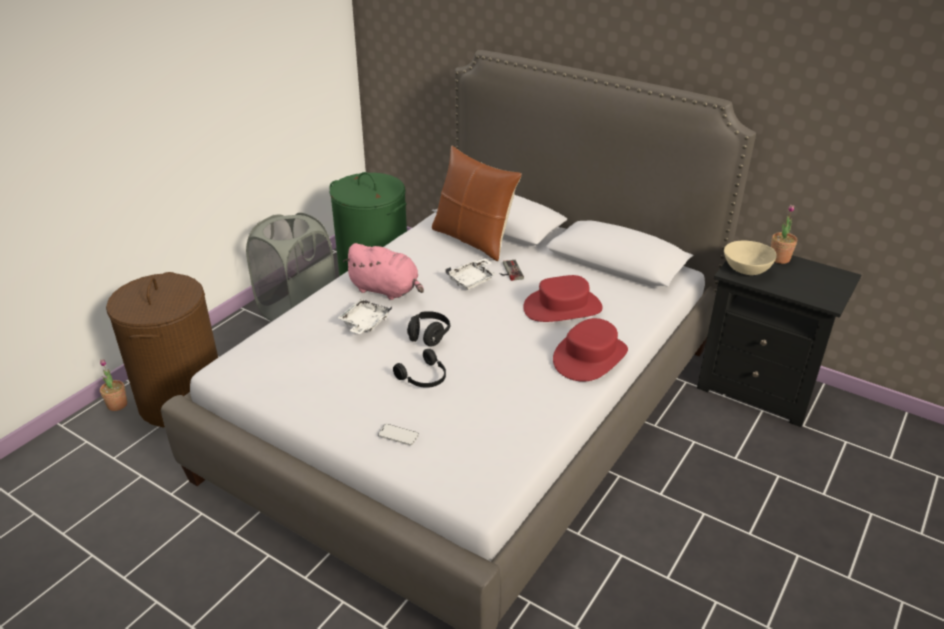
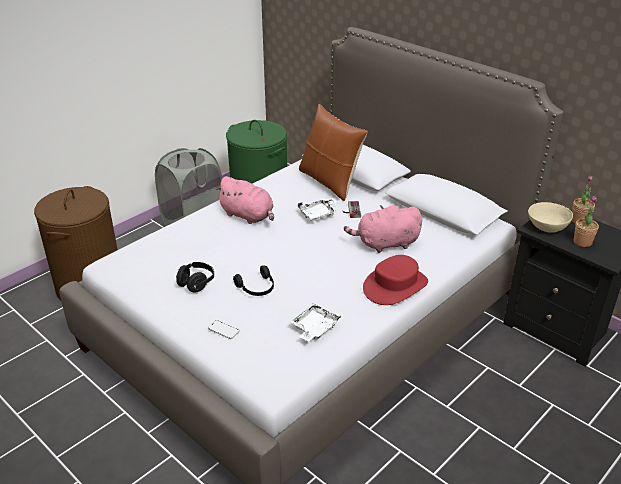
camera: 10 degrees right, 0 degrees up
(117, 405) = (42, 284): potted plant -> potted plant (582, 242)
(364, 323) = (223, 240): white tray -> white tray (314, 328)
(428, 336) = (270, 256): black headphones -> black headphones (196, 283)
(562, 308) = (385, 244): red hat -> pink plush toy

